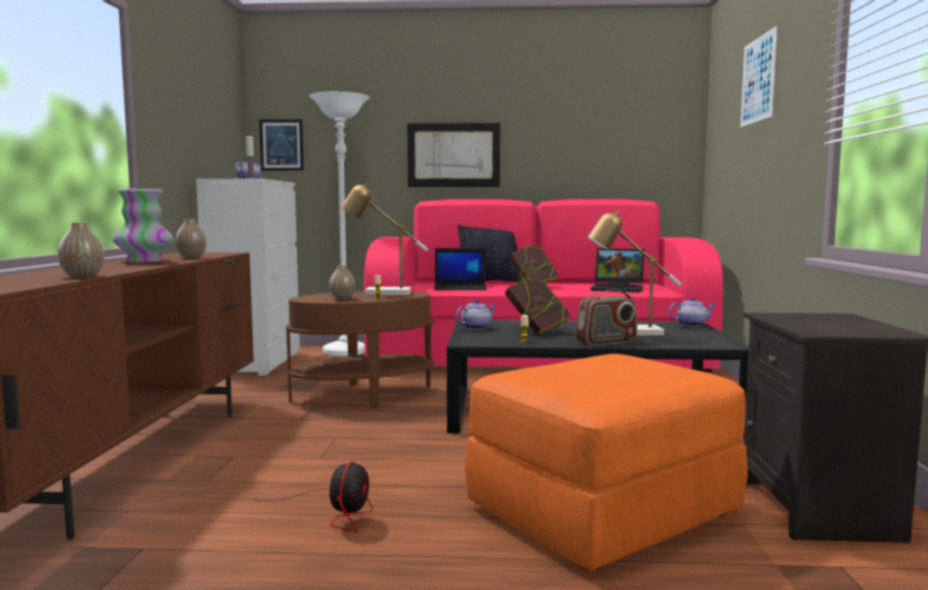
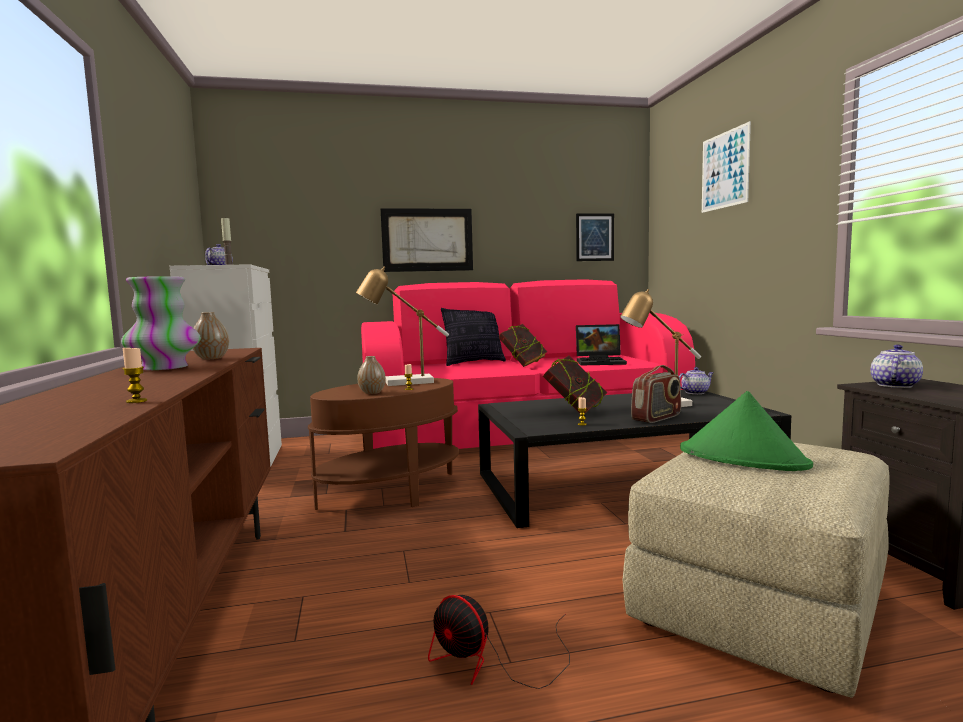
camera: 15 degrees left, 0 degrees up
(82, 276) = (136, 401): vase -> candle
(281, 145) = (245, 230): picture -> picture (594, 237)
(338, 512) = (493, 661): fan -> fan turned 135 degrees clockwise
(345, 352) = (330, 442): white floor lamp -> none
(461, 288) = (457, 370): laptop -> none
(476, 328) = (512, 412): teapot -> teapot (894, 385)
(589, 369) = (743, 458): none -> green hat
(602, 510) = (758, 604): orange ottoman -> beige ottoman

